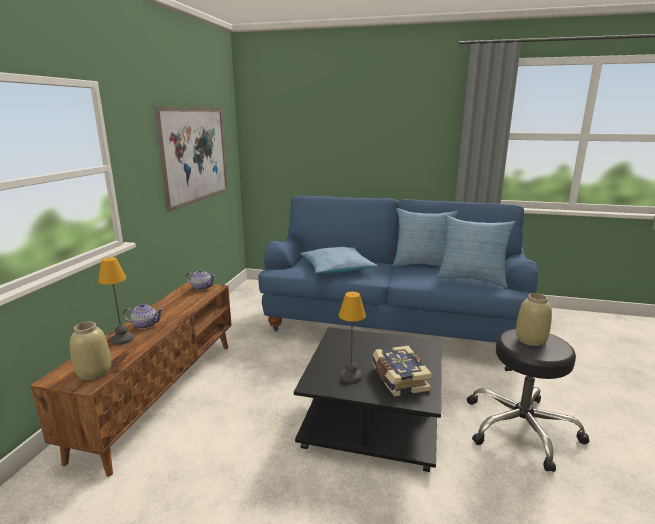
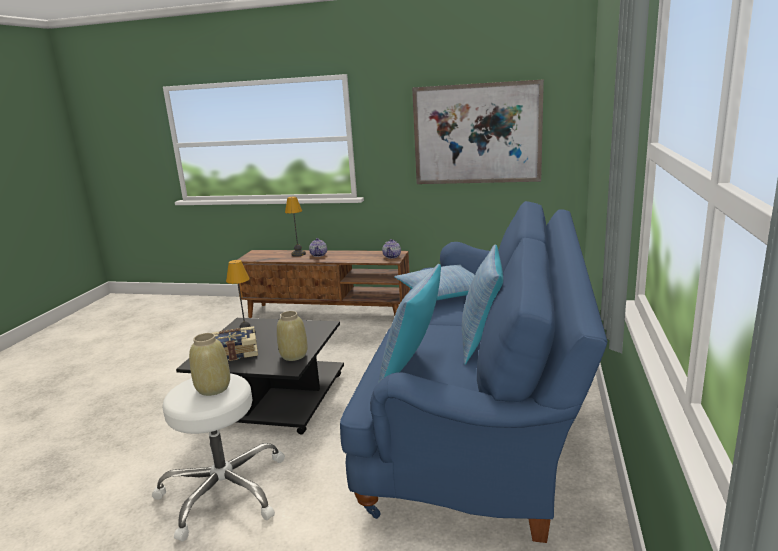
camera: 90 degrees right, 0 degrees up
(94, 372) = (258, 257): beige vase -> beige vase (294, 355)
(521, 428) = (223, 491): black stool -> white stool

